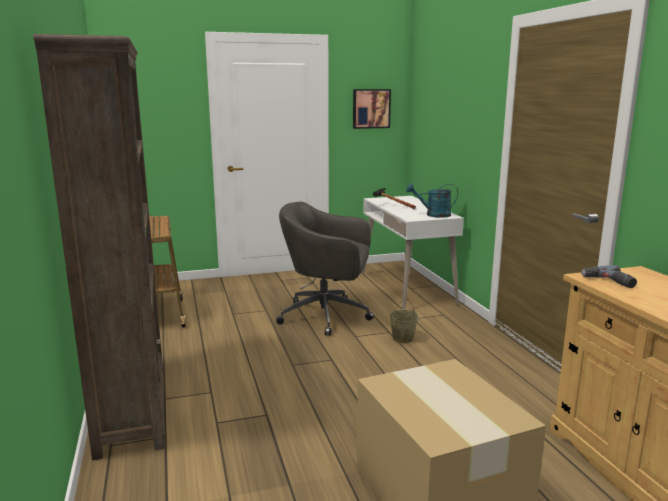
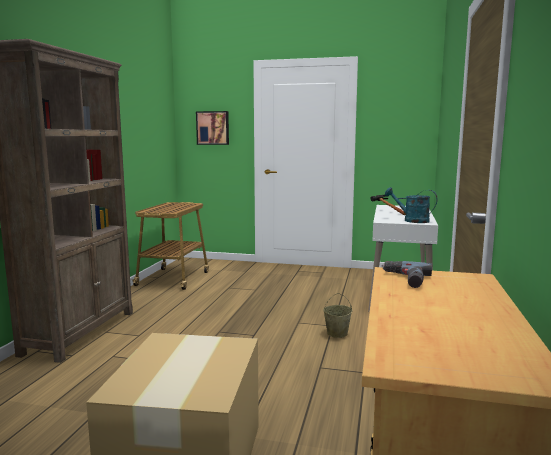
camera: 30 degrees right, 5 degrees down
(327, 316) = (296, 303): grey office chair -> none
(371, 108) = (398, 122): picture -> picture (213, 128)

